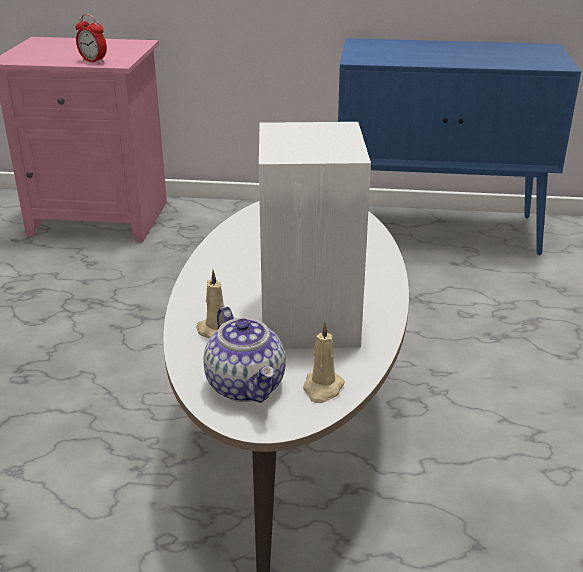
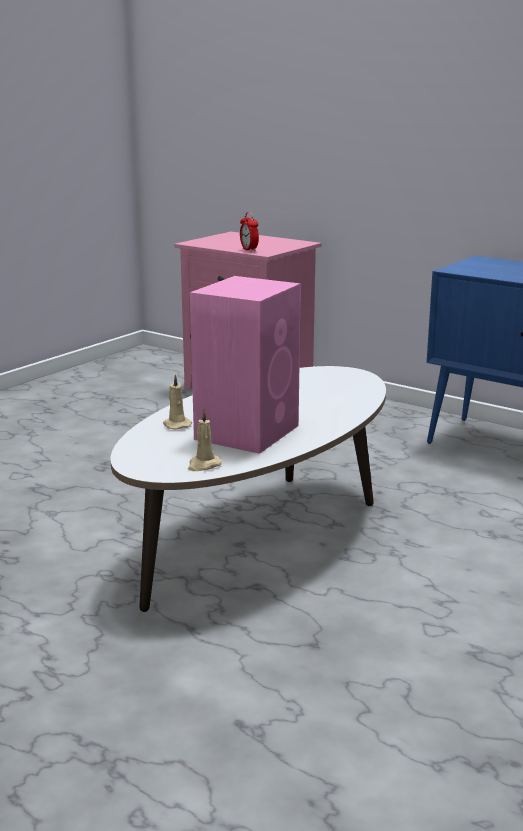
camera: 30 degrees right, 10 degrees down
(247, 386) = (159, 453): teapot -> none
(309, 316) = (248, 431): white speaker -> pink speaker

